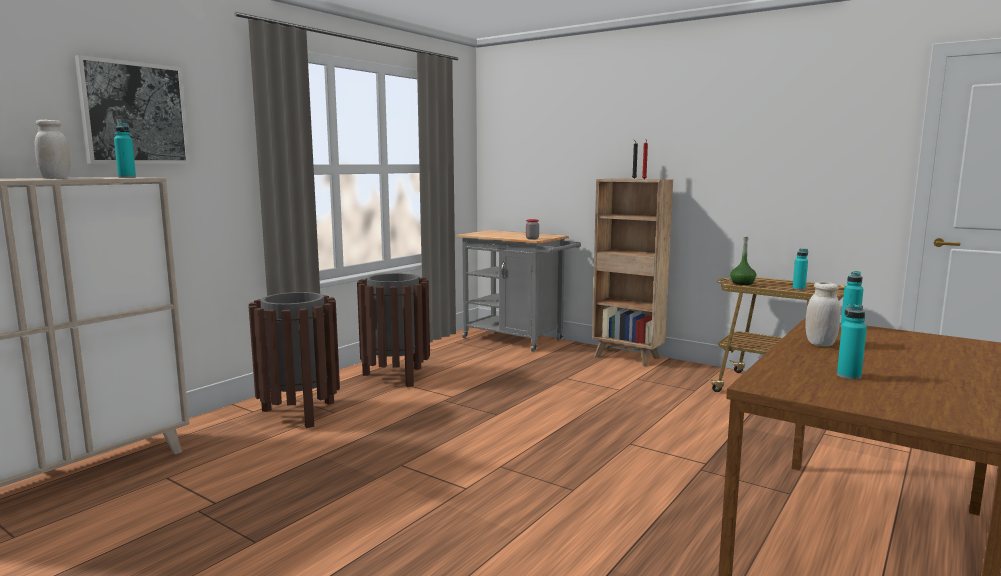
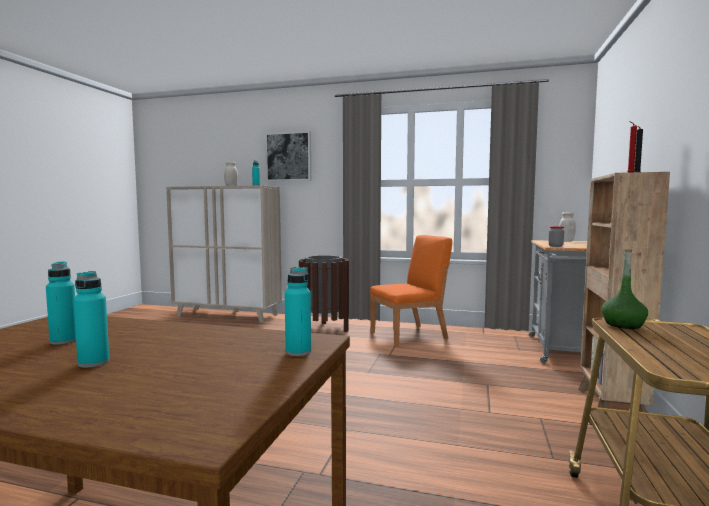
camera: 70 degrees right, 5 degrees down
(396, 376) = (409, 335): brown trash can -> orange chair
(799, 288) = (675, 354): turquoise bottle -> turquoise bottle (93, 363)
(820, 344) = (201, 336): white jar -> white jar (566, 241)

